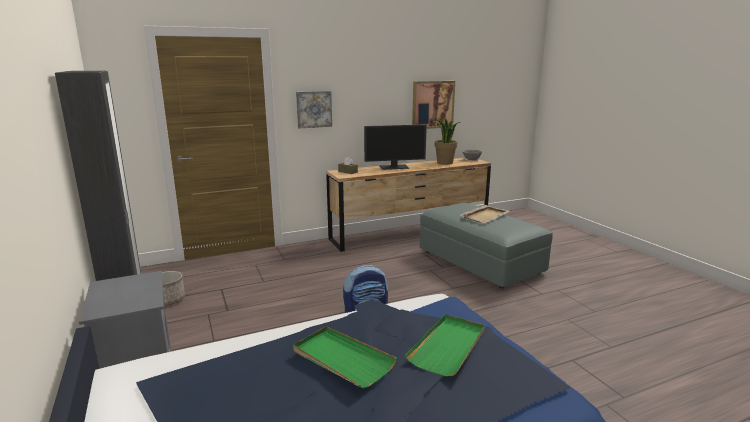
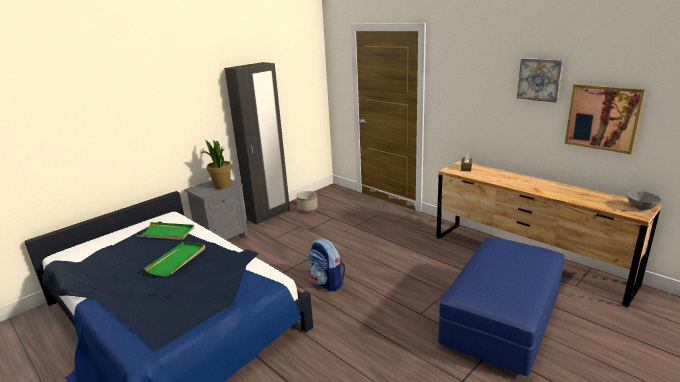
camera: 70 degrees right, 5 degrees up
(313, 109) = (456, 99): picture -> picture (540, 79)
(394, 167) = (518, 179): monitor -> none
(445, 163) = (587, 197): potted plant -> potted plant (221, 185)
(448, 346) = (196, 291): green tray -> green tray (166, 233)
(480, 262) = (501, 320): grey ottoman -> blue ottoman
(485, 215) = (512, 270): beige tray -> none

